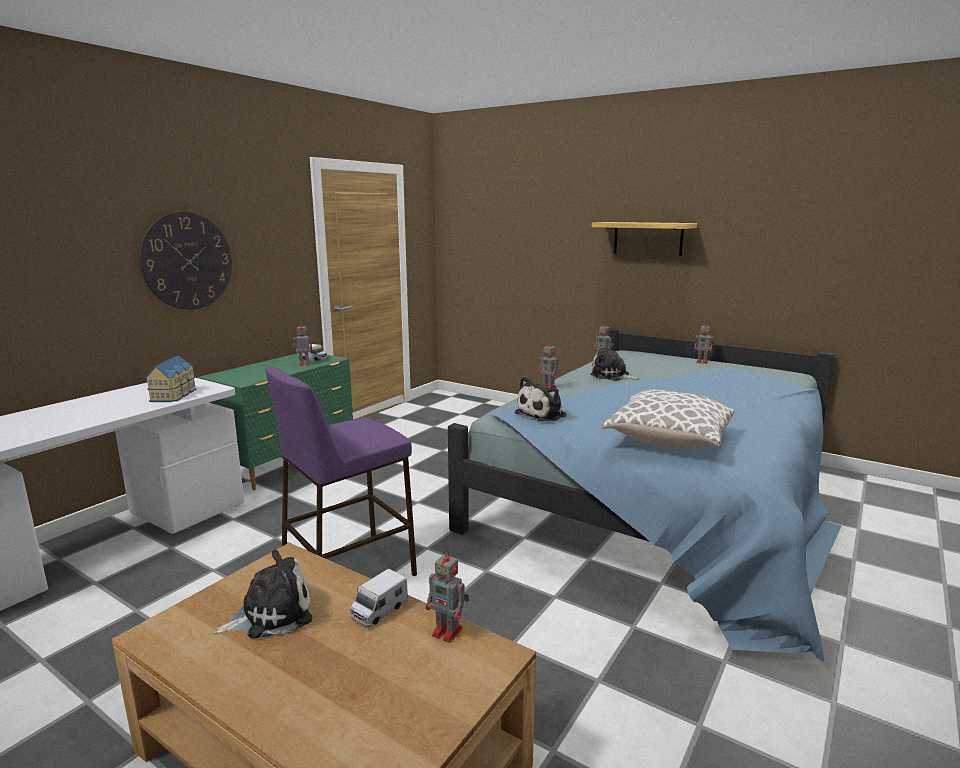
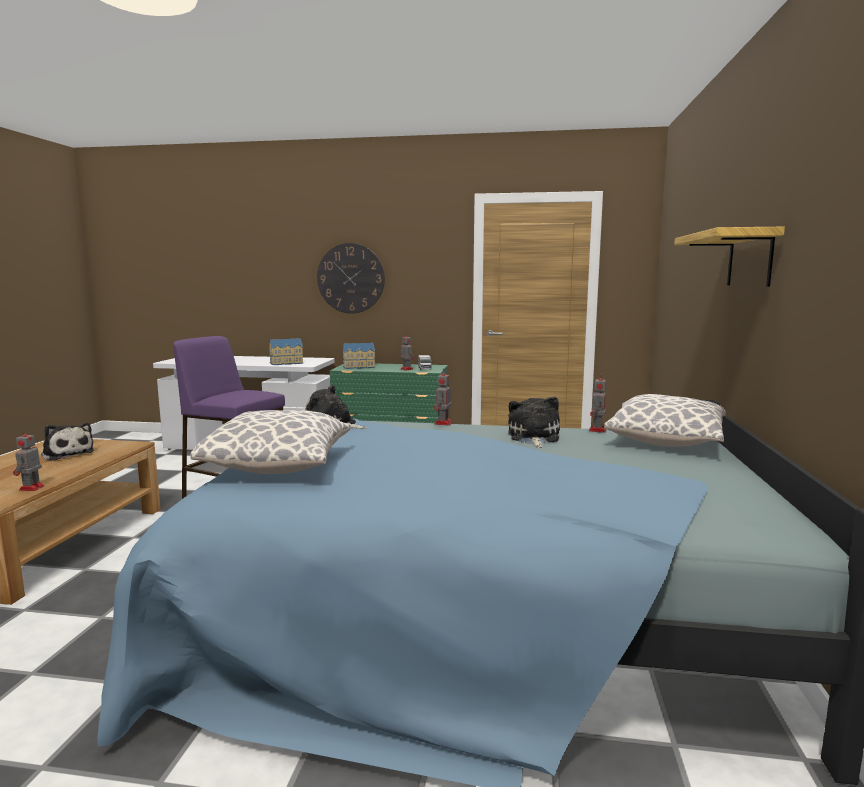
camera: 65 degrees right, 5 degrees down
(248, 375) = (359, 367): none -> toy house
(379, 610) = (63, 471): toy truck -> none
(640, 357) = (665, 442): none -> pillow
(702, 362) = (719, 470): toy robot -> none

